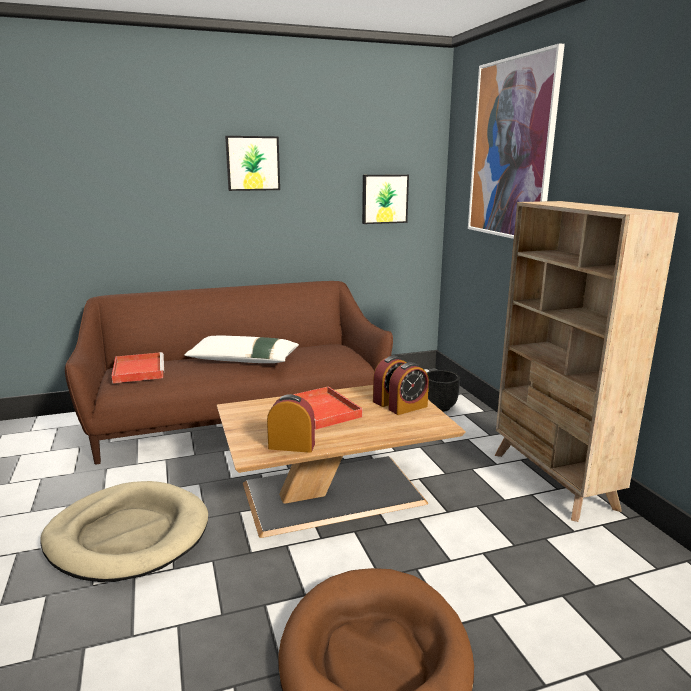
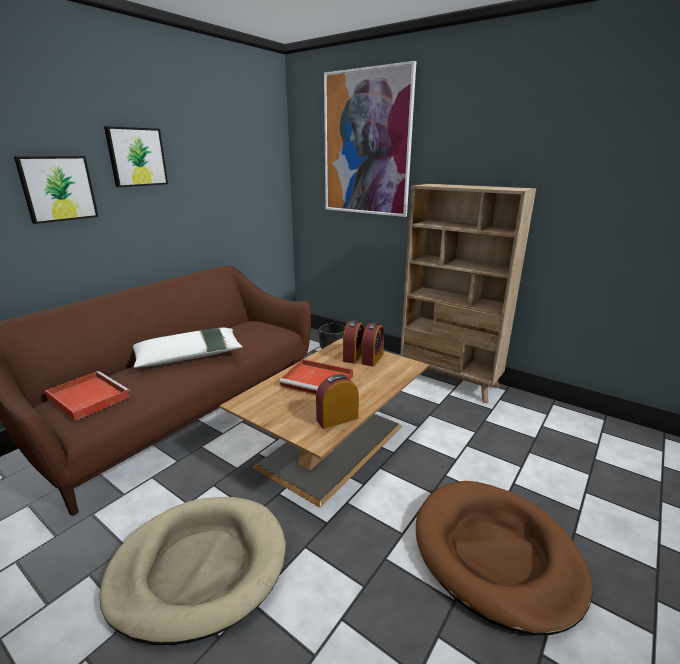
camera: 35 degrees left, 5 degrees up
(384, 199) = (250, 188): picture -> picture (58, 188)

